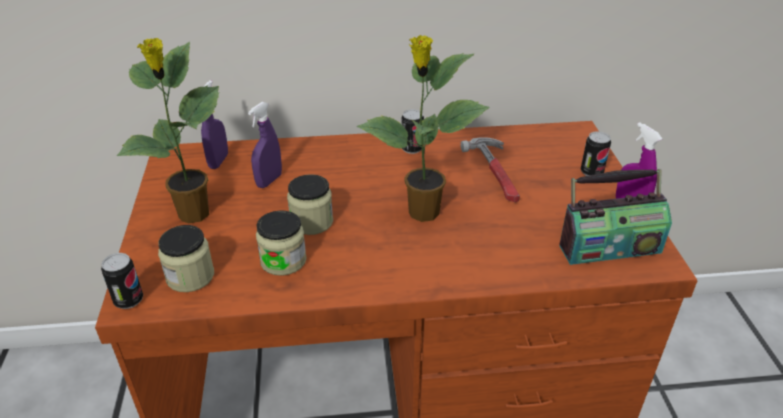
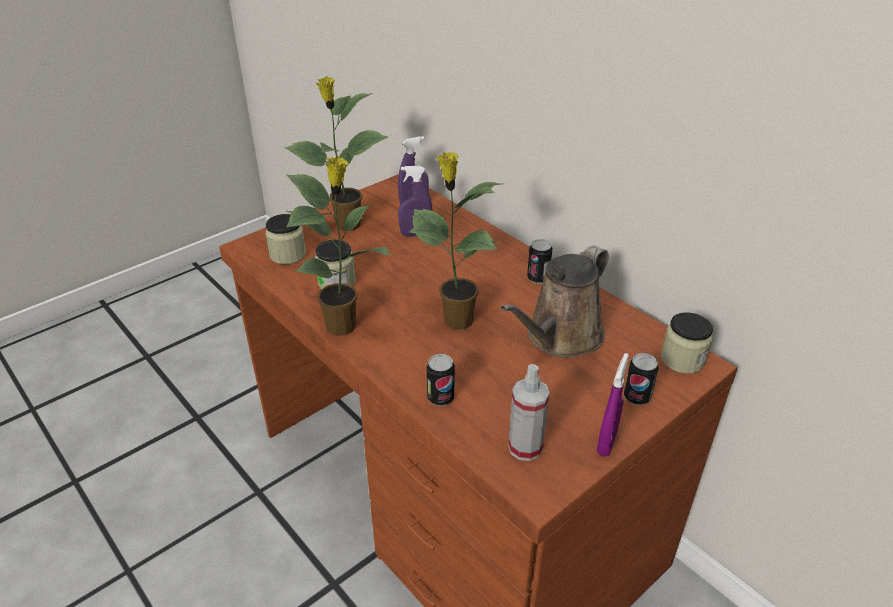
camera: 55 degrees right, 0 degrees up
(129, 300) = (248, 244): can -> can (440, 398)
(311, 222) = (390, 274): jar -> jar (682, 359)
(359, 284) = (343, 326): none -> potted plant
(496, 173) = (560, 337): hammer -> brown watering can
(608, 247) = (525, 447): radio -> spray bottle

